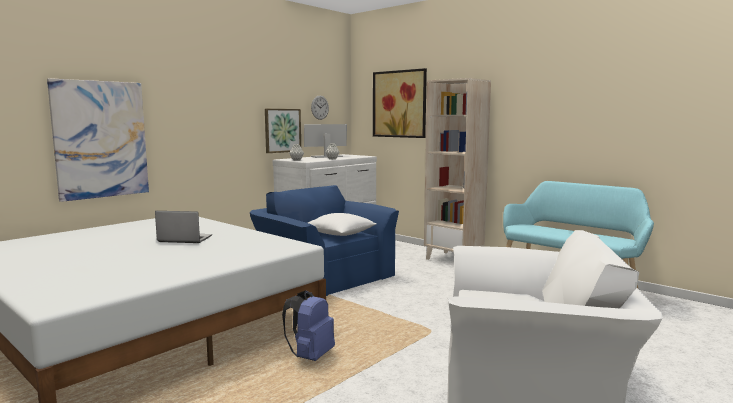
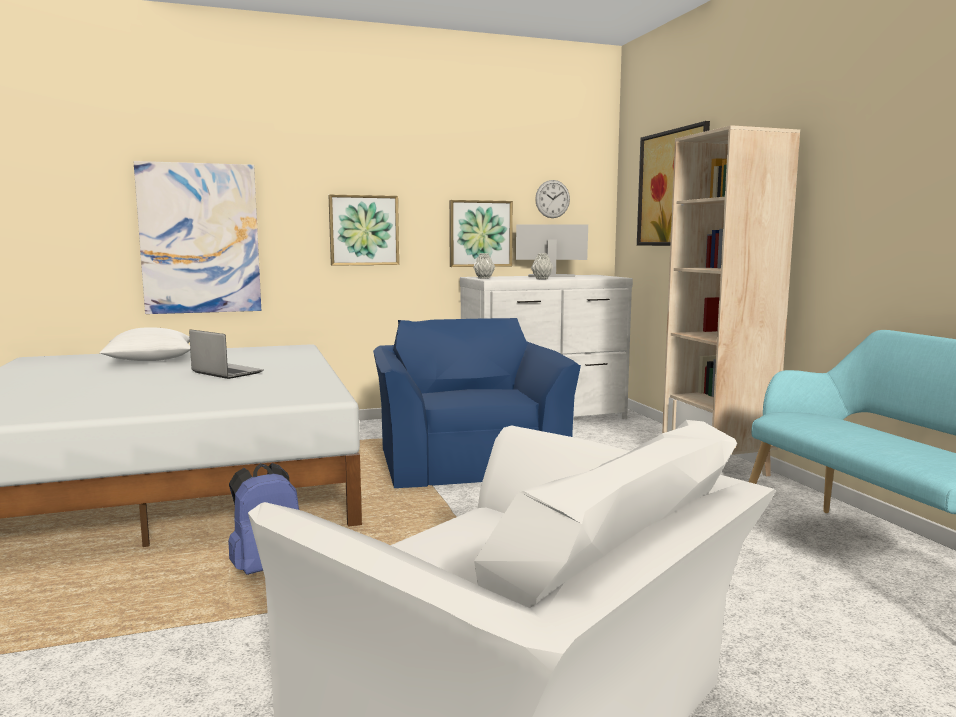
camera: 30 degrees right, 0 degrees up
(214, 130) = (364, 230): none -> picture
(340, 234) = (482, 394): white pillow -> white pillow (150, 360)

